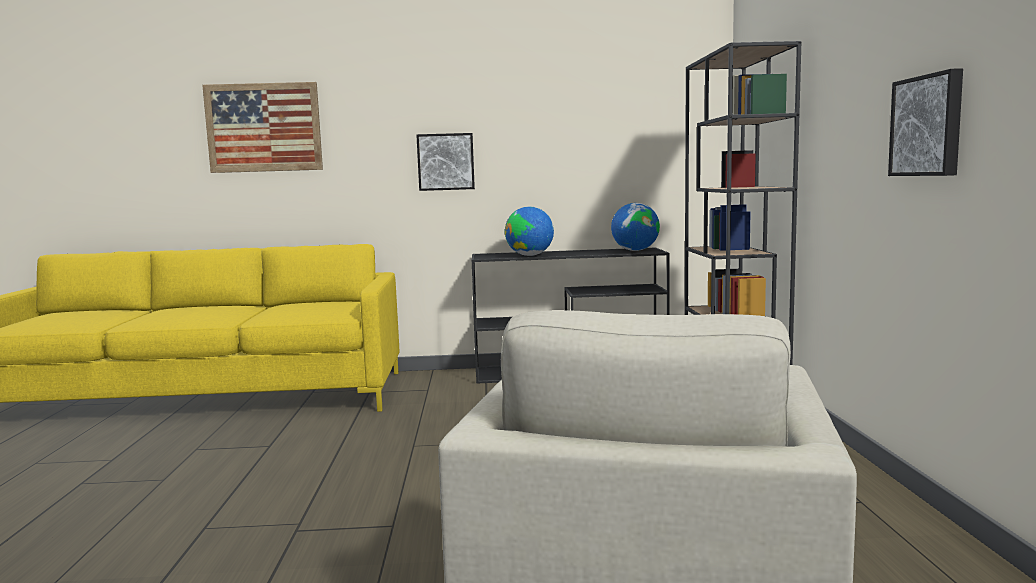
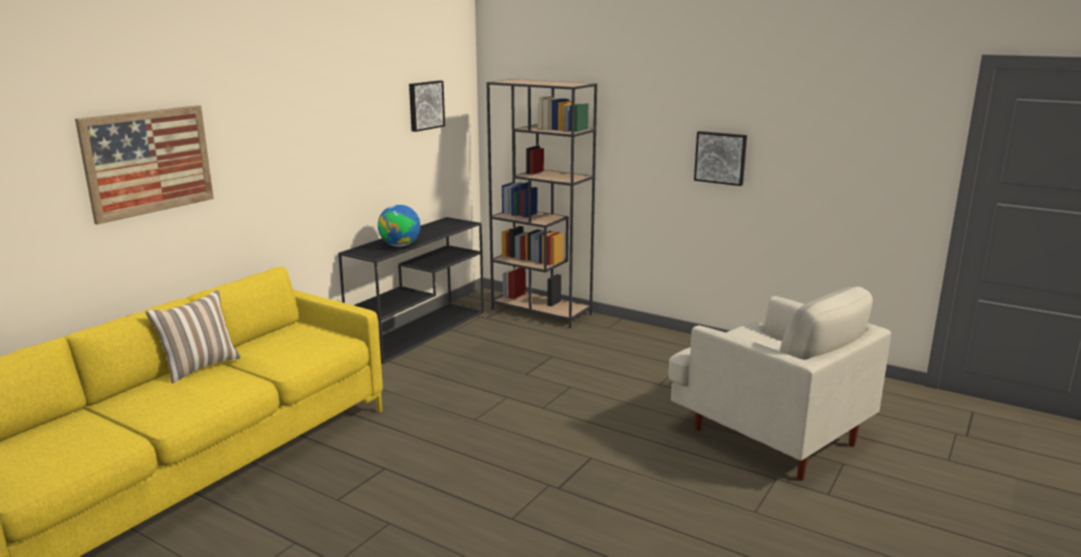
camera: 55 degrees left, 10 degrees up
(237, 307) = (199, 367): none -> pillow
(446, 162) = (312, 172): picture -> picture (425, 105)
(635, 250) = (449, 224): globe -> none

